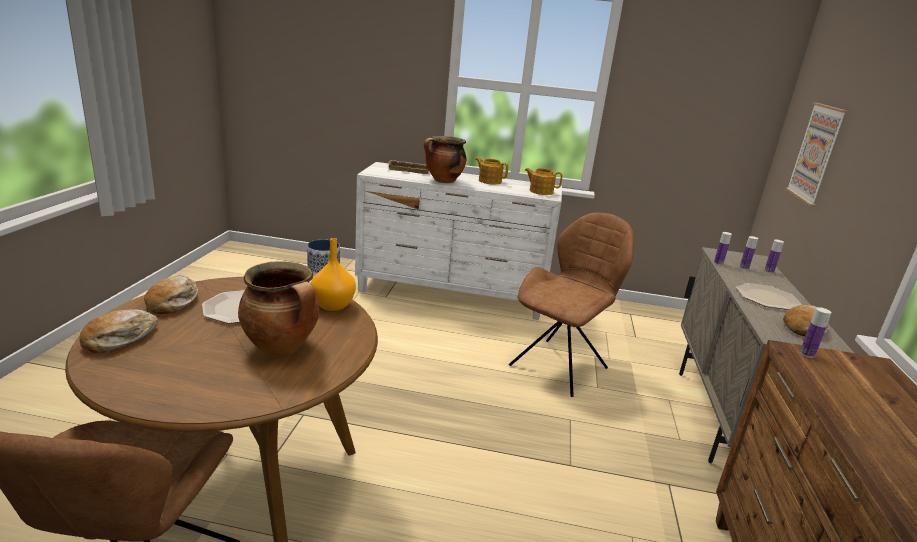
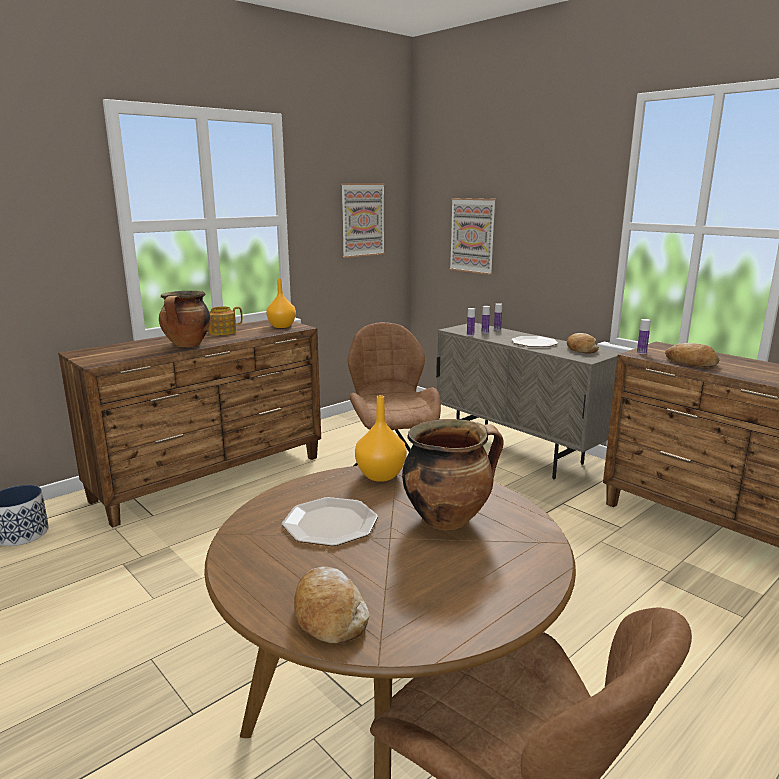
camera: 50 degrees left, 5 degrees down
(173, 302) = (262, 561): bread -> bread (691, 362)
(410, 170) = (123, 347): beige tray -> none
(452, 295) = (212, 478): white dresser -> brown dresser
(540, 191) = (282, 326): teapot -> orange vase
(705, 111) = (362, 220): none -> picture

